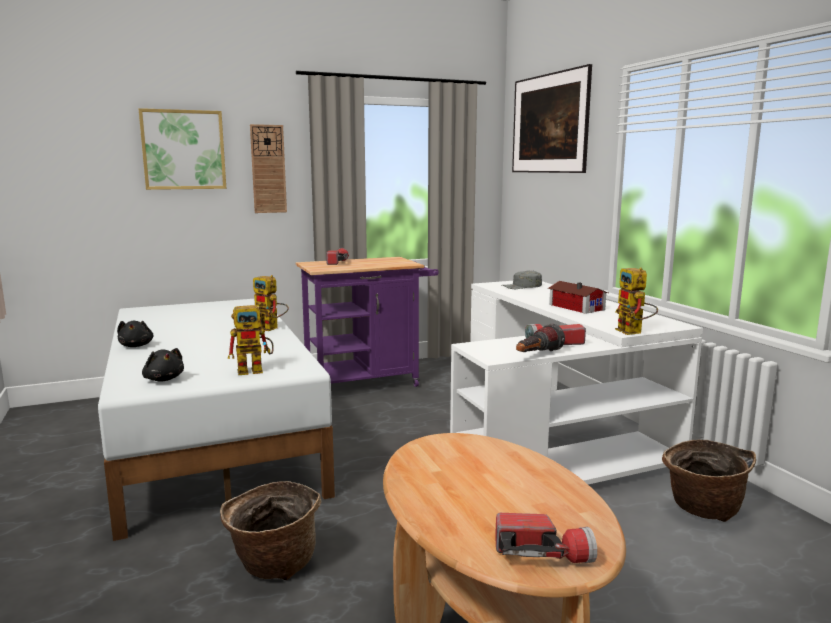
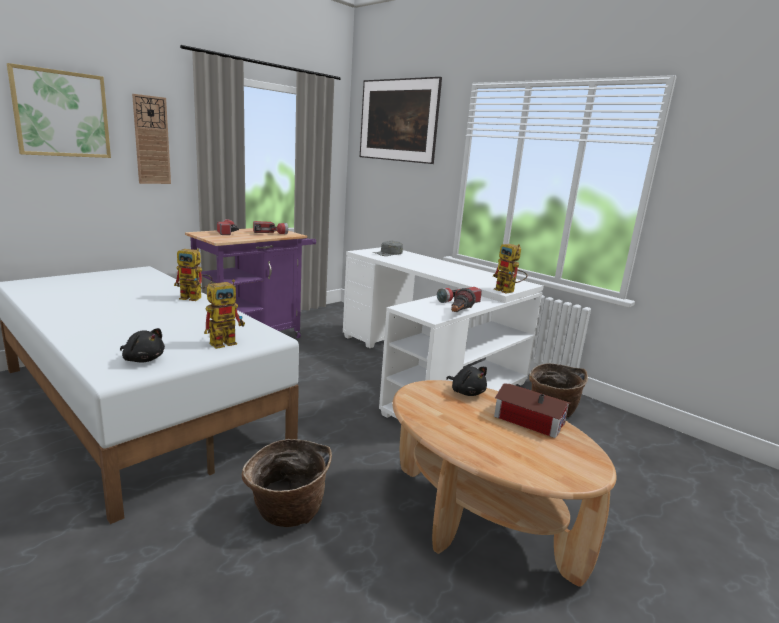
camera: 25 degrees left, 5 degrees up
(136, 346) = (68, 325): black plush toy -> black plush toy (466, 392)
(543, 554) = (567, 467): flashlight -> flashlight (270, 233)
(576, 306) = (447, 271): toy house -> toy house (528, 418)

